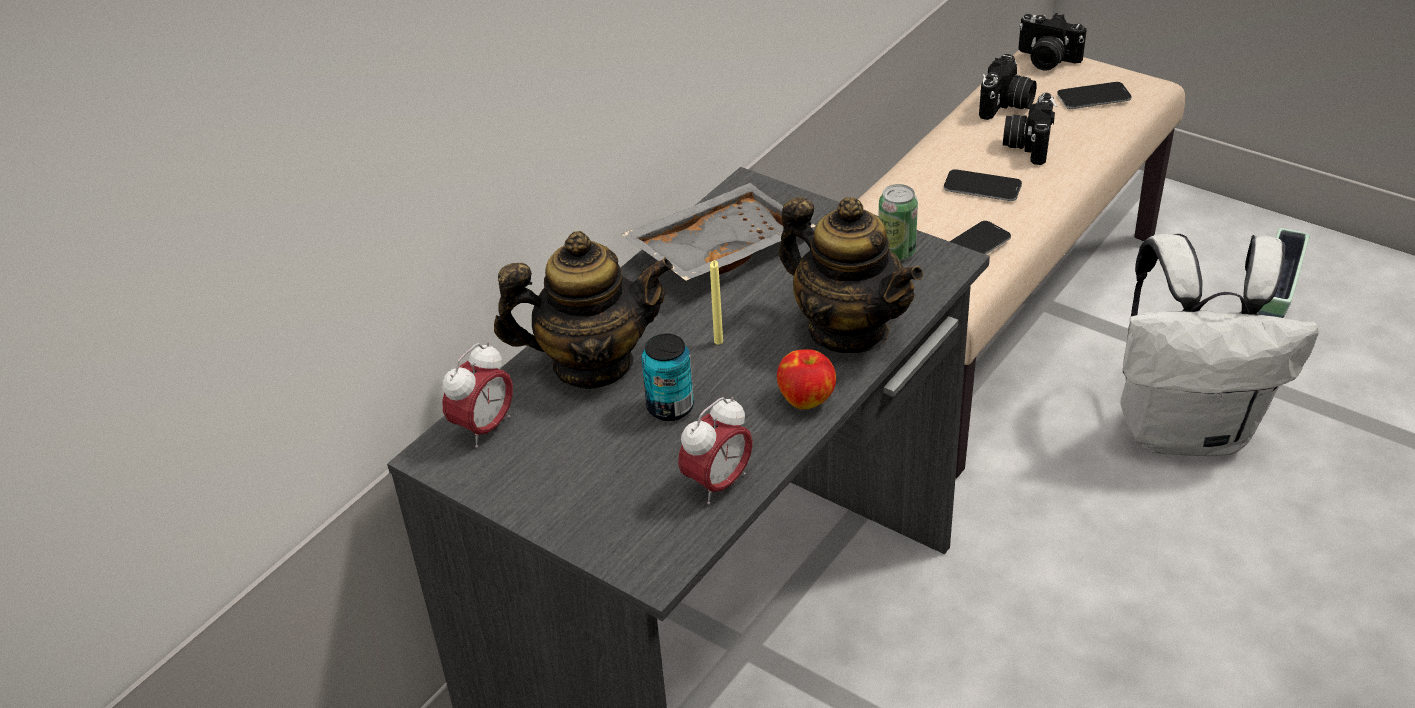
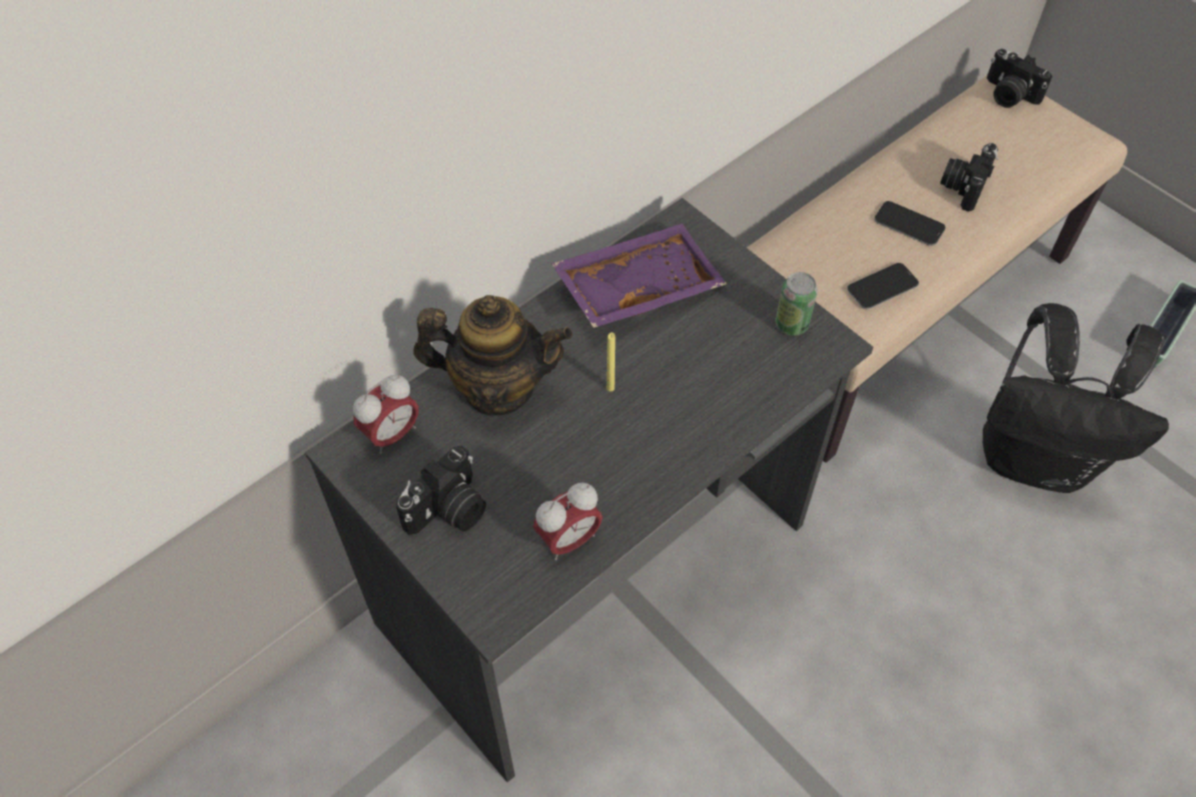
camera: 10 degrees right, 15 degrees up
(670, 407) = (550, 449): can -> none
(718, 249) = (637, 286): grey tray -> purple tray
(807, 399) = (668, 468): apple -> none
(848, 330) = (725, 401): teapot -> none
(1006, 105) = (957, 139): camera -> camera (449, 511)
(1094, 97) = (1039, 146): phone -> none
(1188, 429) = (1036, 458): white backpack -> black backpack

